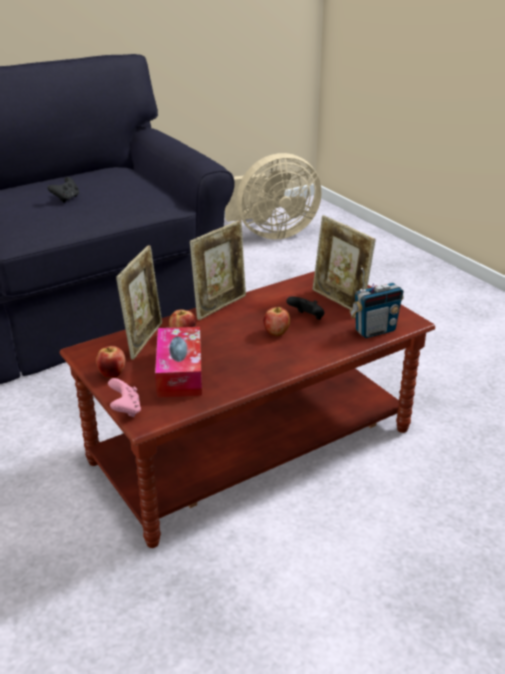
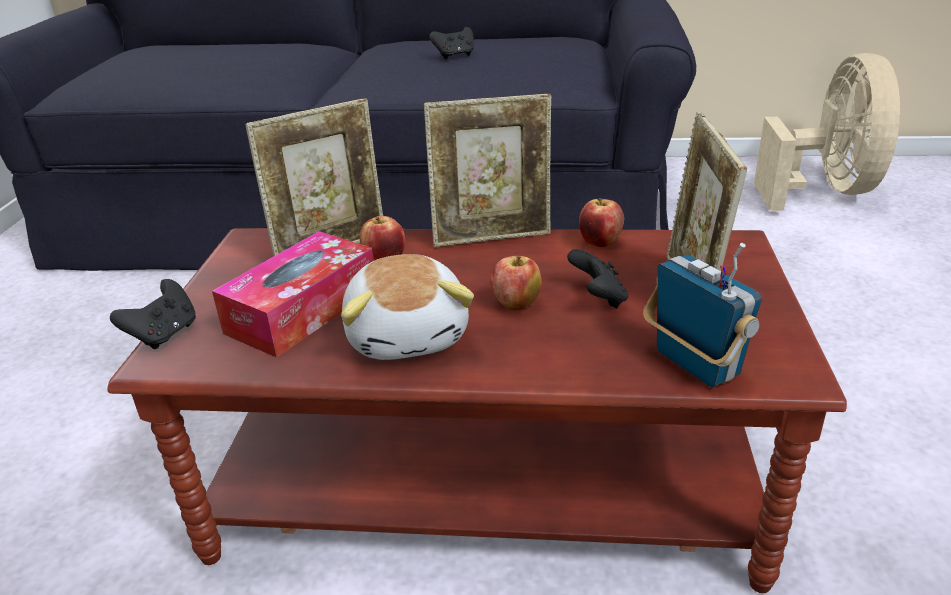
camera: 40 degrees right, 0 degrees up
(112, 374) = (228, 280): apple -> apple (600, 243)
(125, 410) = (164, 334): pink game controller -> black game controller
(248, 363) = (409, 335): none -> plush toy
(271, 233) = (826, 191): beige fan -> beige fan turned 105 degrees counterclockwise
(374, 330) = (695, 365): radio -> radio turned 135 degrees counterclockwise

